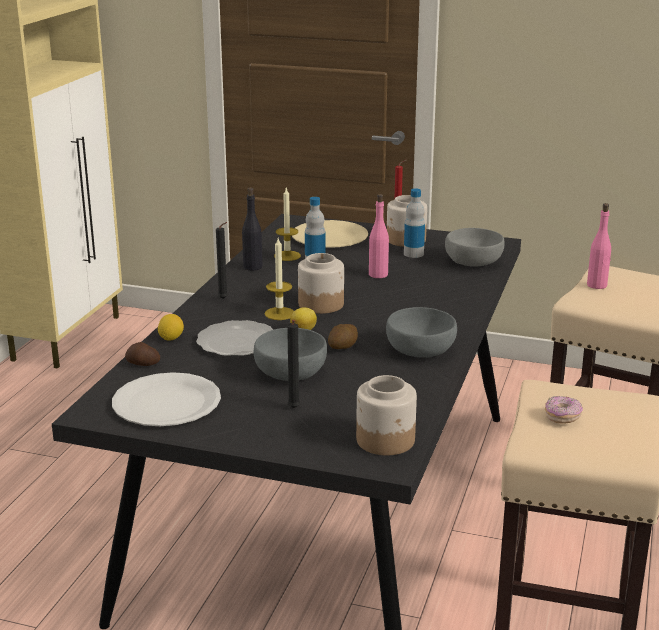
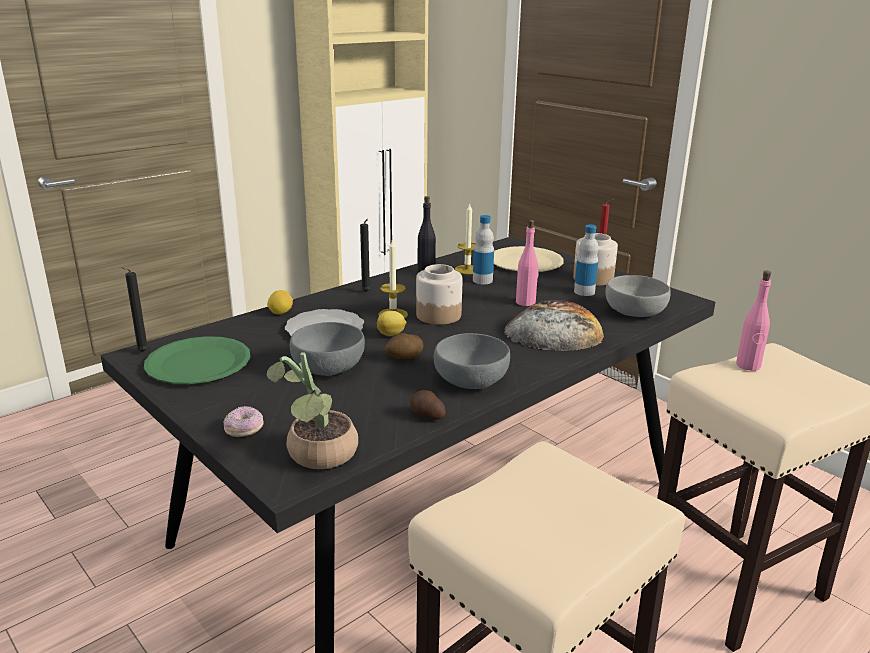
camera: 30 degrees right, 0 degrees up
(142, 364) = (229, 327): potato -> potato (426, 415)
(166, 403) = (198, 363): white plate -> green plate
(293, 409) = (284, 400): black candle -> black candle (141, 352)
(386, 440) = (318, 457): jar -> potted plant
(433, 294) = (554, 332): none -> bread
(562, 417) = (529, 496): donut -> donut (244, 430)

